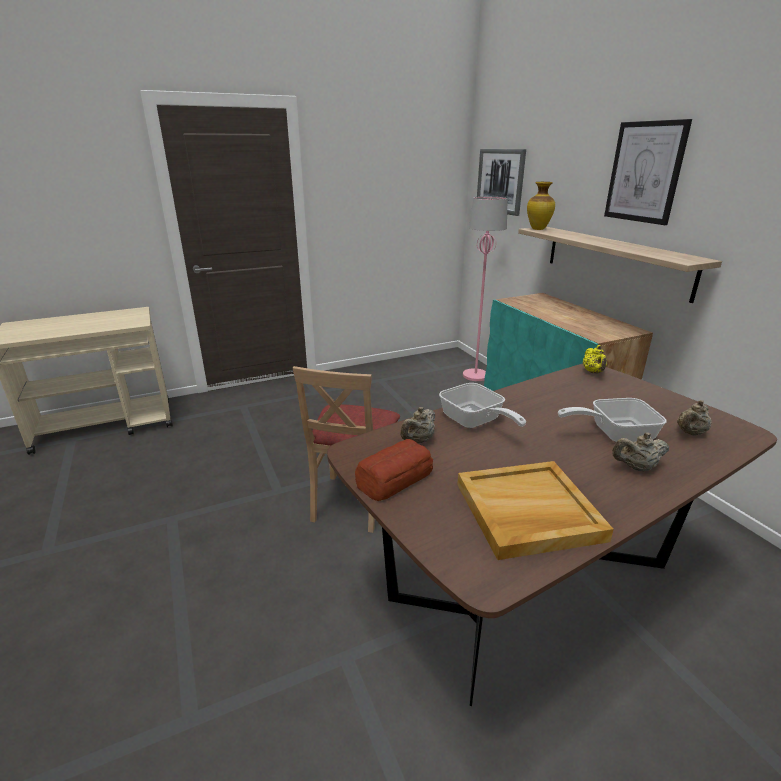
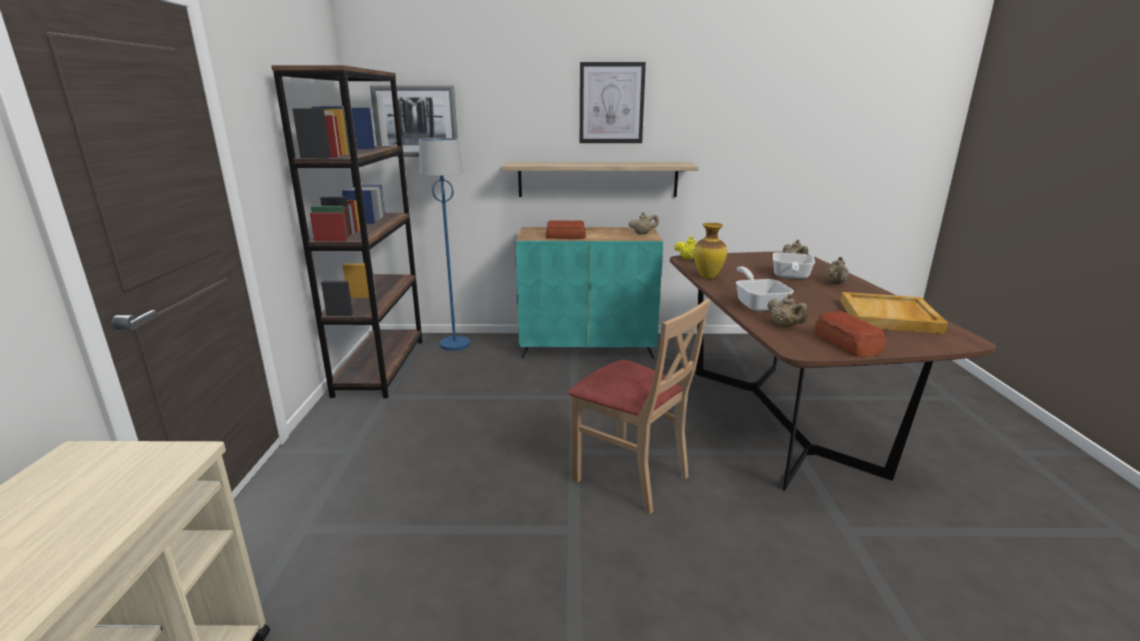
camera: 65 degrees left, 5 degrees down
(414, 365) = (381, 366): none -> brown bookcase
(475, 375) = (455, 344): pink floor lamp -> blue floor lamp
(475, 422) = (758, 304): frying pan -> frying pan turned 90 degrees counterclockwise
(537, 309) = (565, 236): none -> bread
(538, 229) = (516, 164): vase -> vase (707, 277)
(609, 332) = (643, 234): none -> beige teapot

